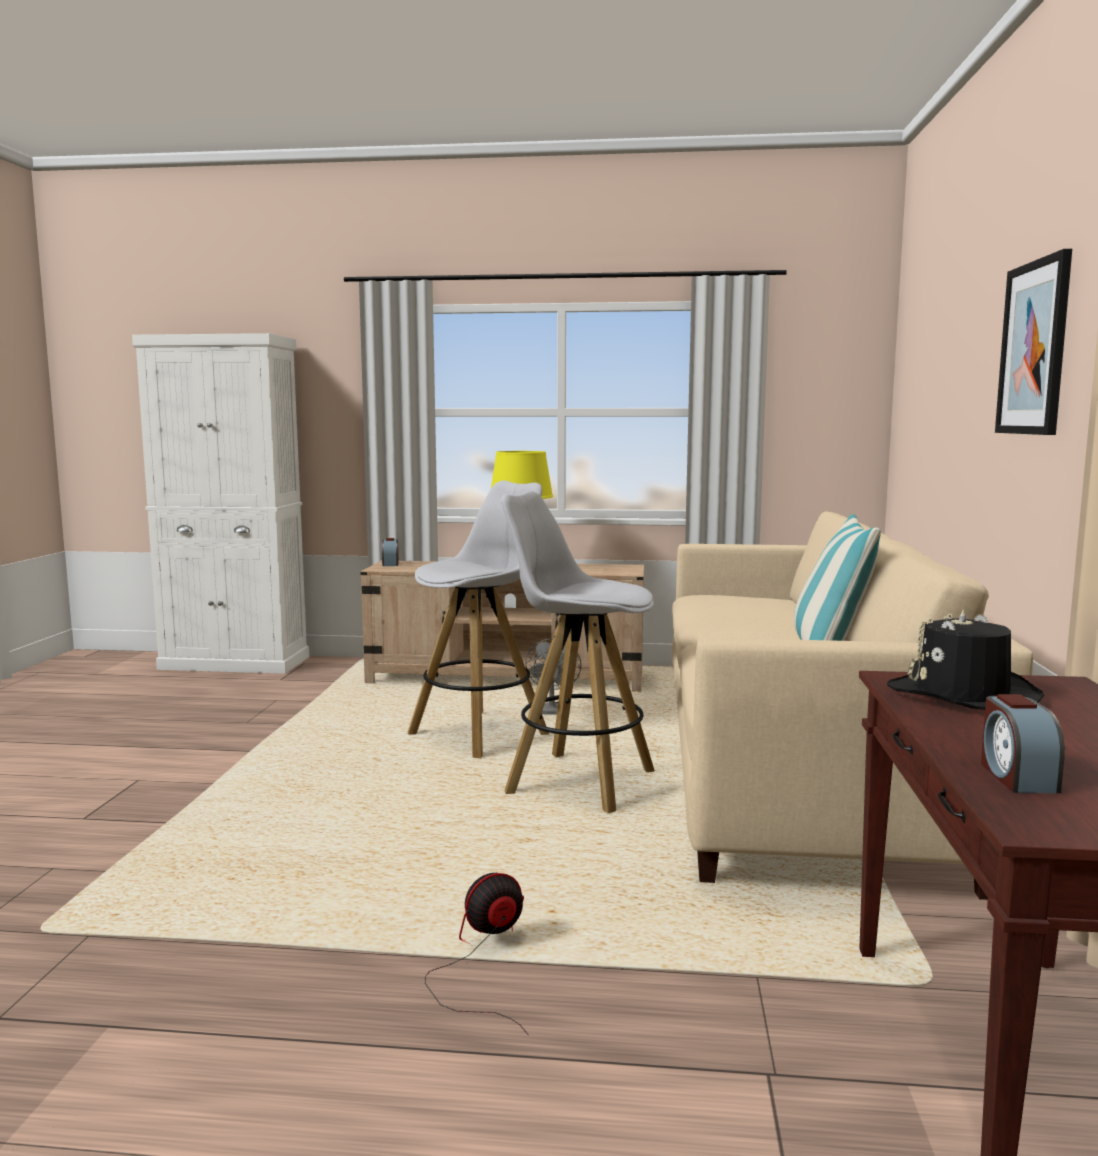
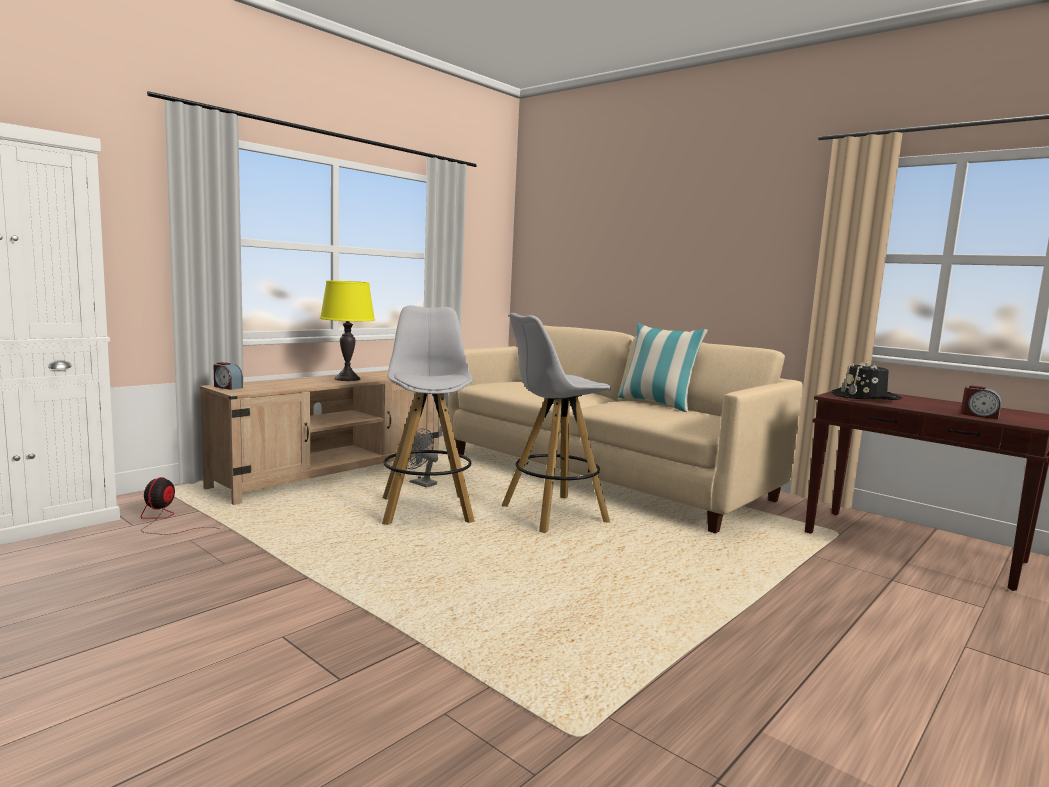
camera: 55 degrees left, 0 degrees up
(484, 961) = (757, 600): fan -> fan (164, 520)
(1034, 348) = (720, 239): picture -> none

